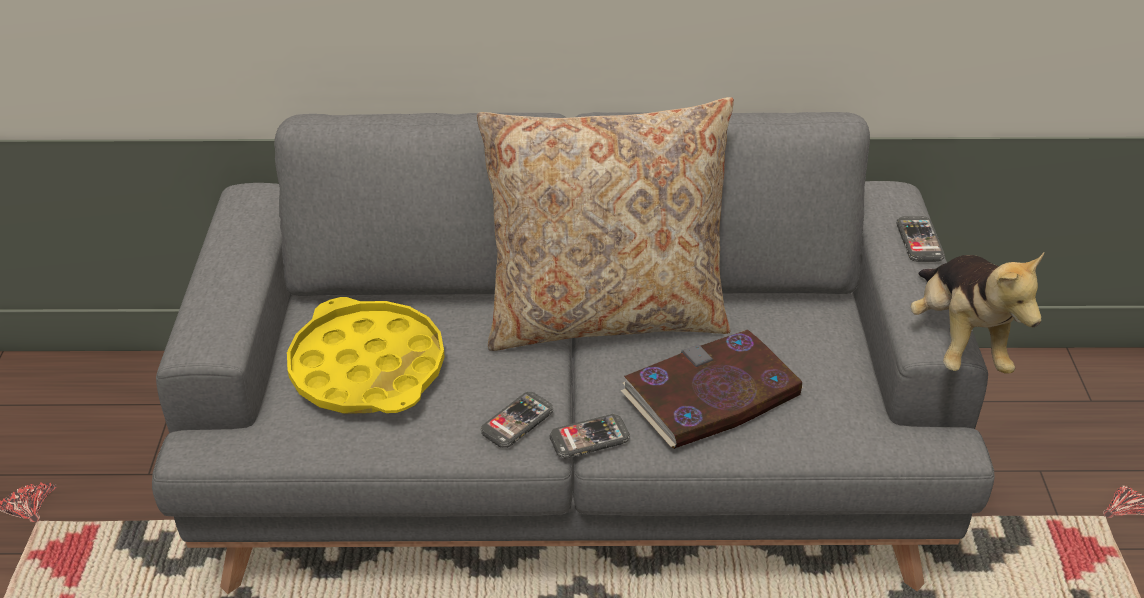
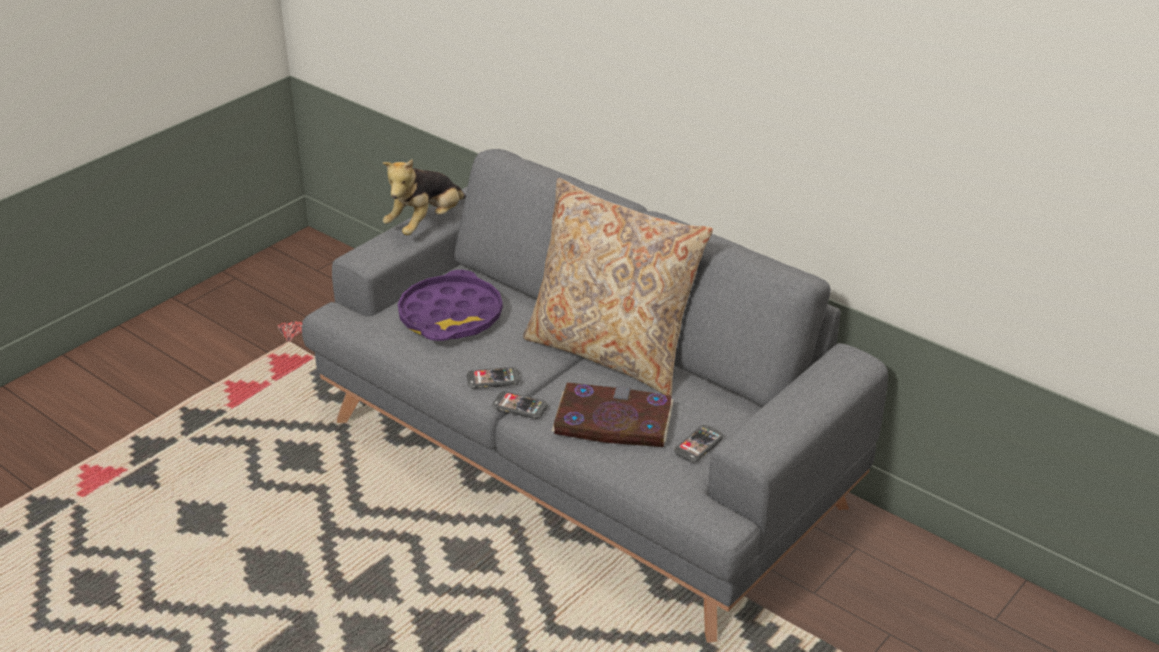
camera: 40 degrees right, 5 degrees down
(368, 368) = (451, 316): yellow tray -> purple tray
(919, 241) = (827, 392): phone -> phone (698, 445)
(958, 341) = (762, 453): plush toy -> plush toy (426, 224)

